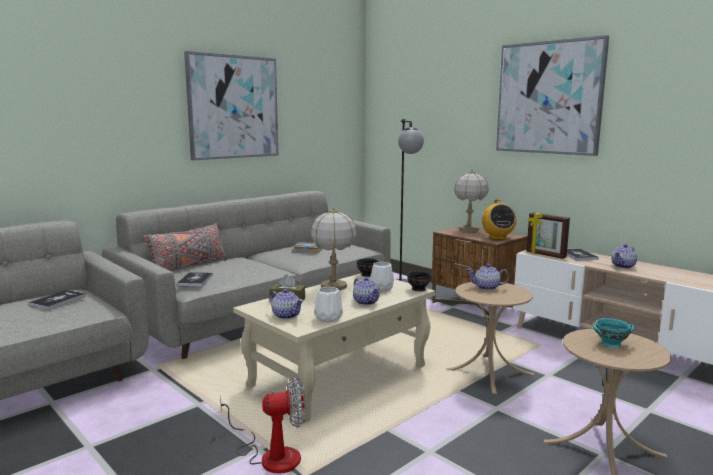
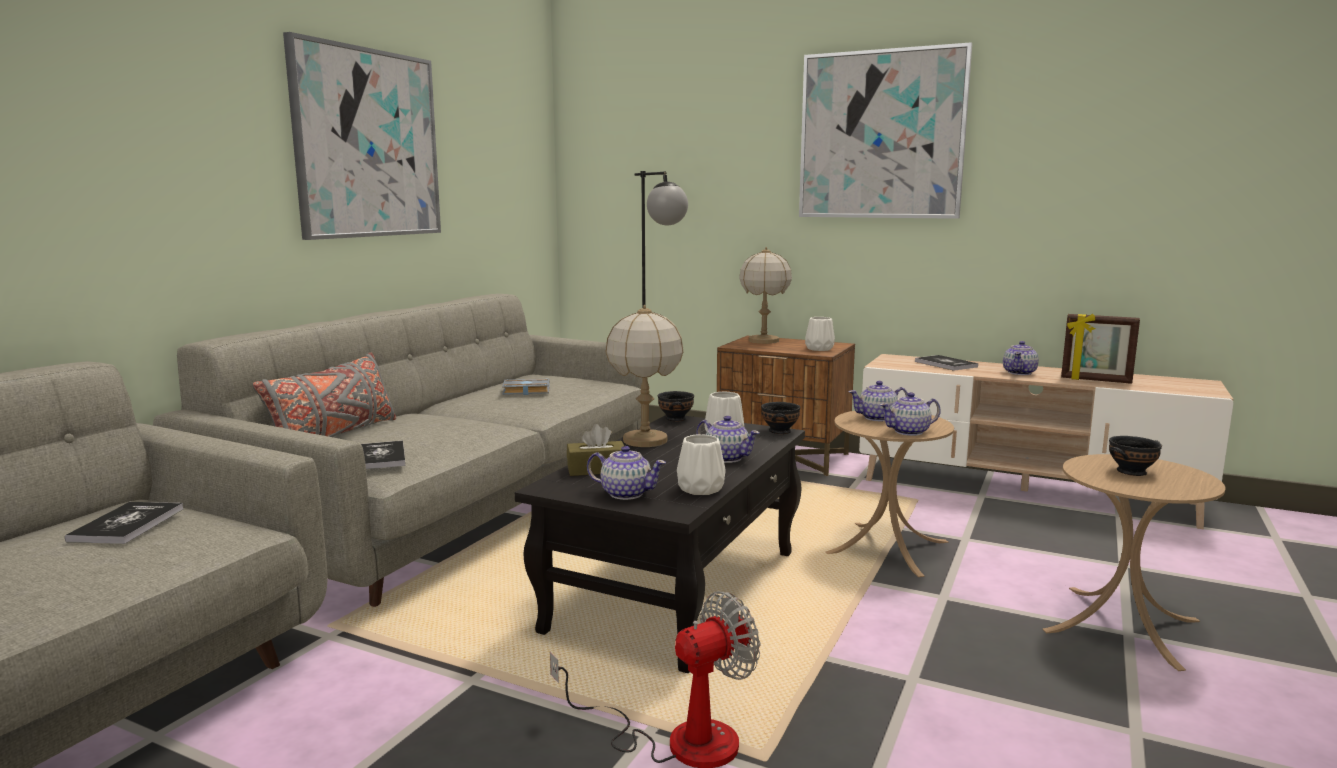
camera: 20 degrees left, 0 degrees up
(340, 376) = (677, 589): beige coffee table -> black coffee table
(495, 299) = (909, 432): none -> teapot
(497, 238) = (819, 349): radio -> white vase
(545, 255) = (905, 367): picture frame -> picture frame (1096, 380)
(612, 344) = (1133, 472): turquoise bowl -> black bowl

